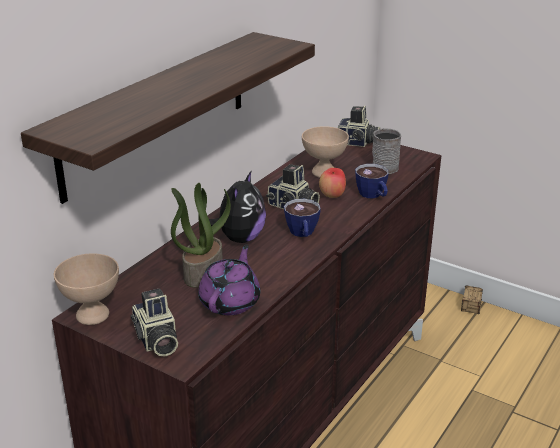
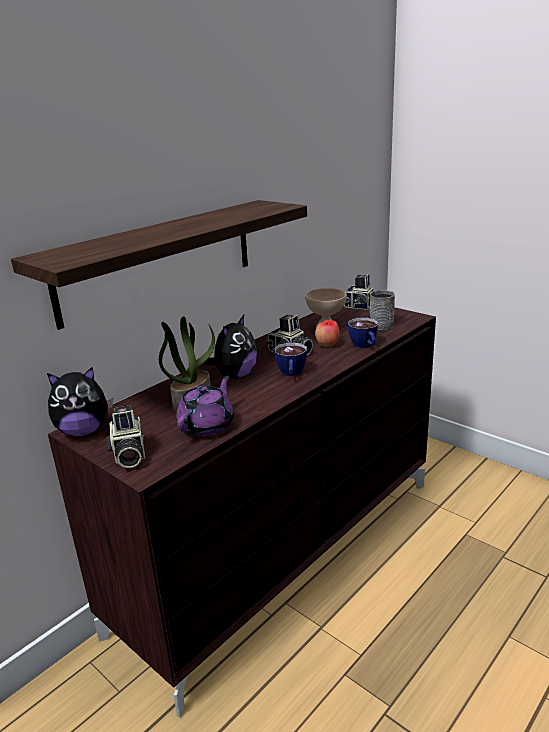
camera: 10 degrees right, 5 degrees down
(93, 314) = (84, 431): beige bowl -> plush toy
(469, 316) = (471, 469): storage box -> none

